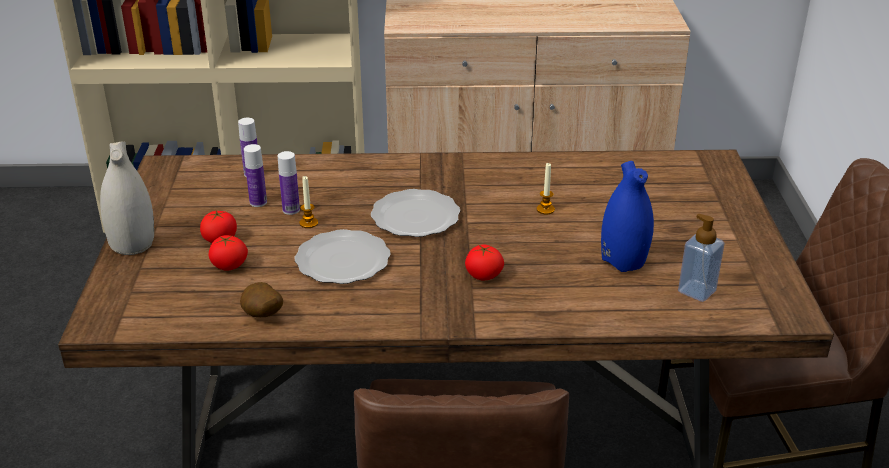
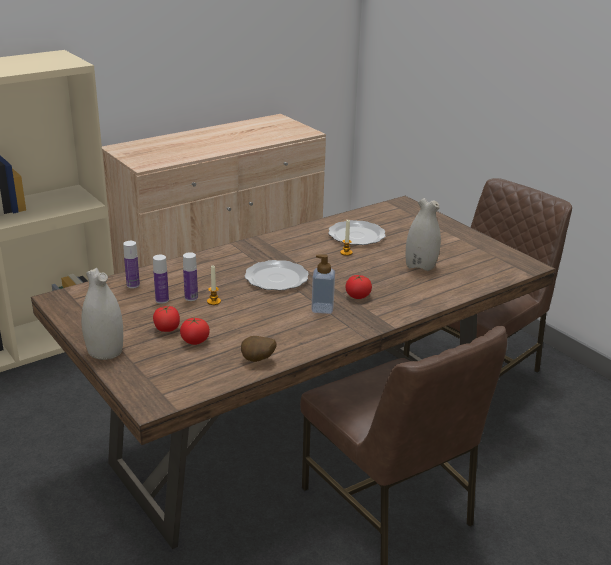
camera: 35 degrees left, 5 degrees down
(343, 261) = (266, 315): plate -> plate (357, 236)
(623, 261) = (420, 266): blue vase -> white vase
(697, 291) = (473, 269): soap dispenser -> soap dispenser (322, 308)

